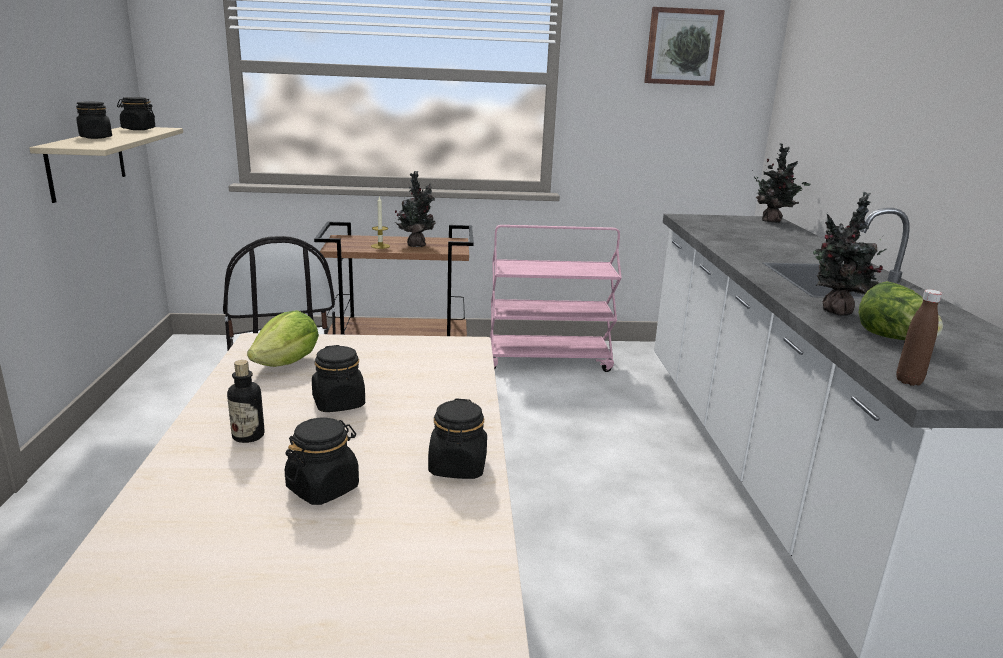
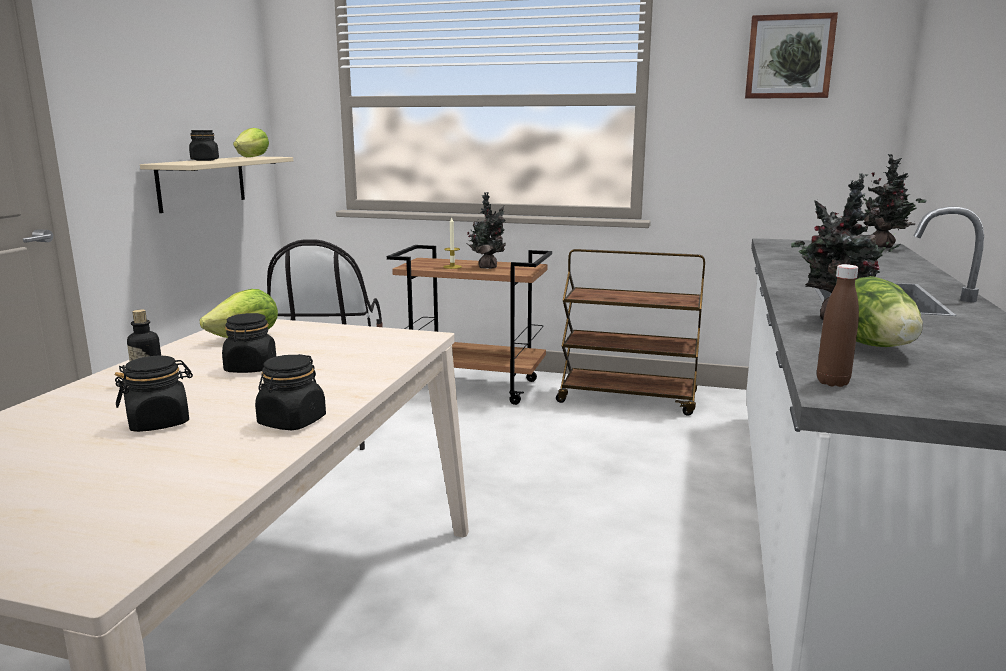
camera: 20 degrees right, 5 degrees down
(138, 129) = (253, 157): black jar -> lettuce
(548, 360) = (628, 399): pink cart -> brown cart

